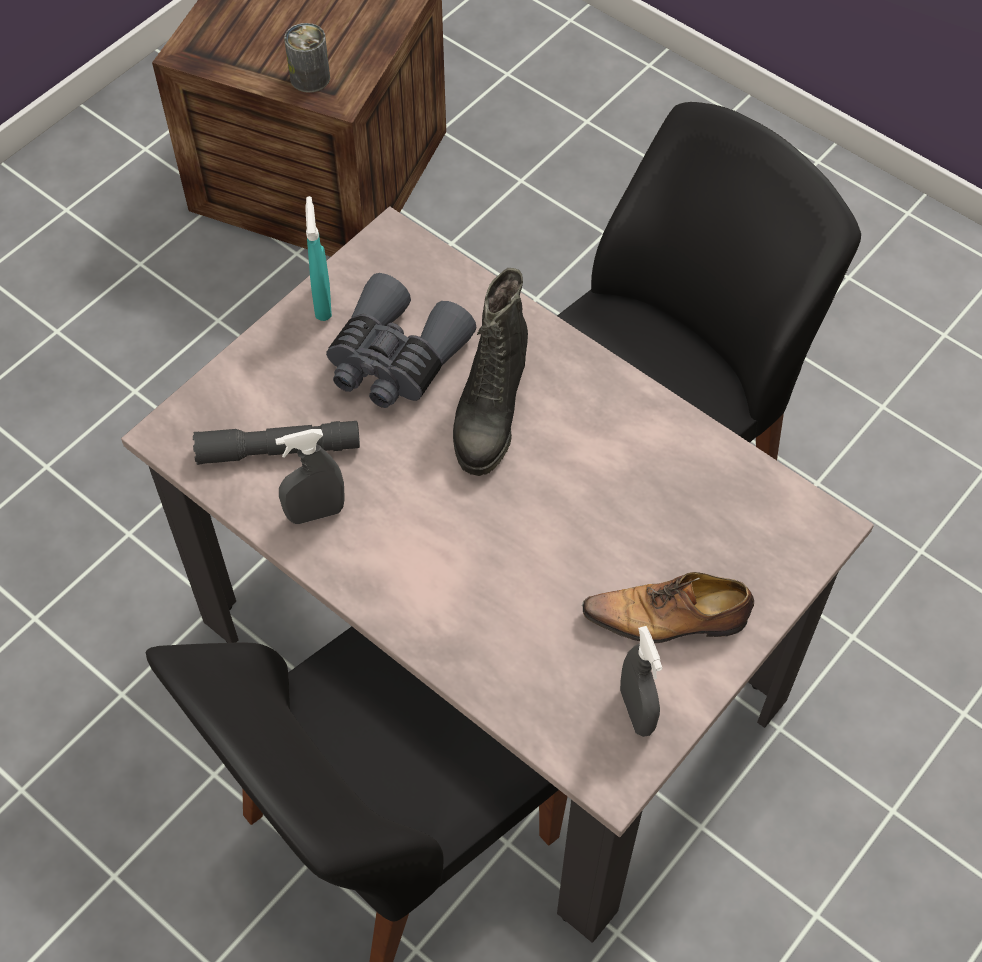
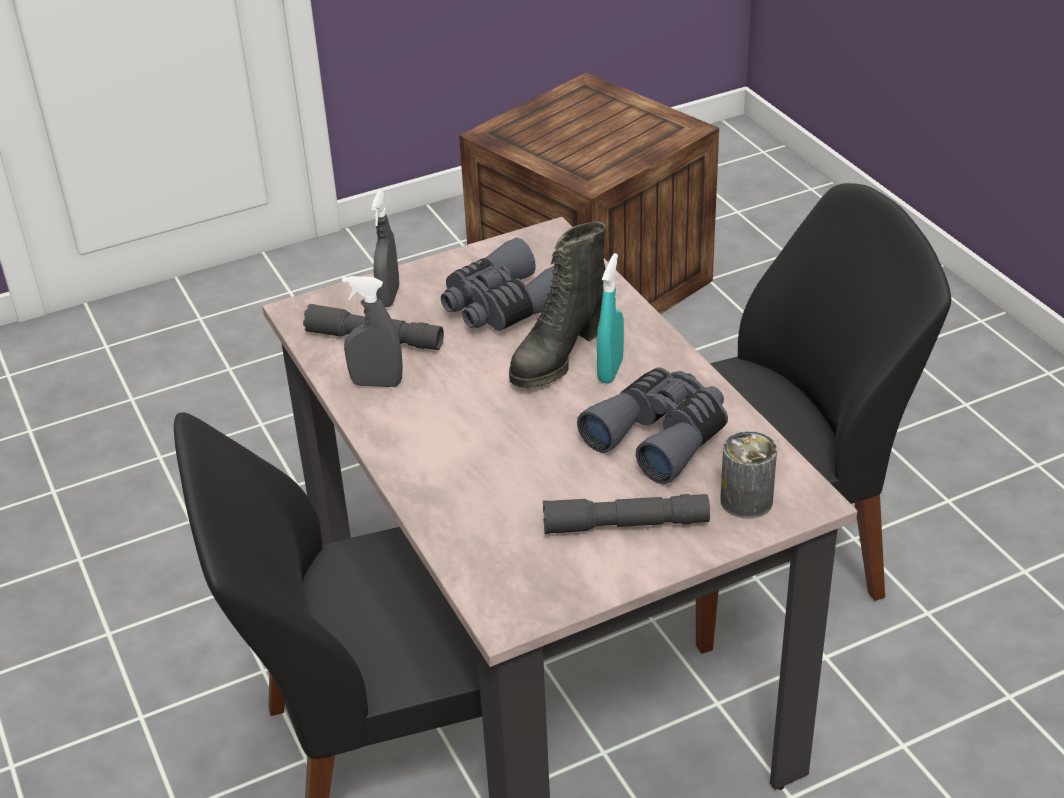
camera: 25 degrees right, 20 degrees down
(310, 78) = (575, 166): can -> can (746, 500)
(322, 302) = (469, 261): turquoise spray bottle -> turquoise spray bottle (610, 371)
(636, 711) = (556, 578): grey spray bottle -> grey spray bottle (389, 297)
(647, 490) = (661, 436): none -> grey binoculars
(669, 619) = (626, 524): shoe -> grey flashlight

